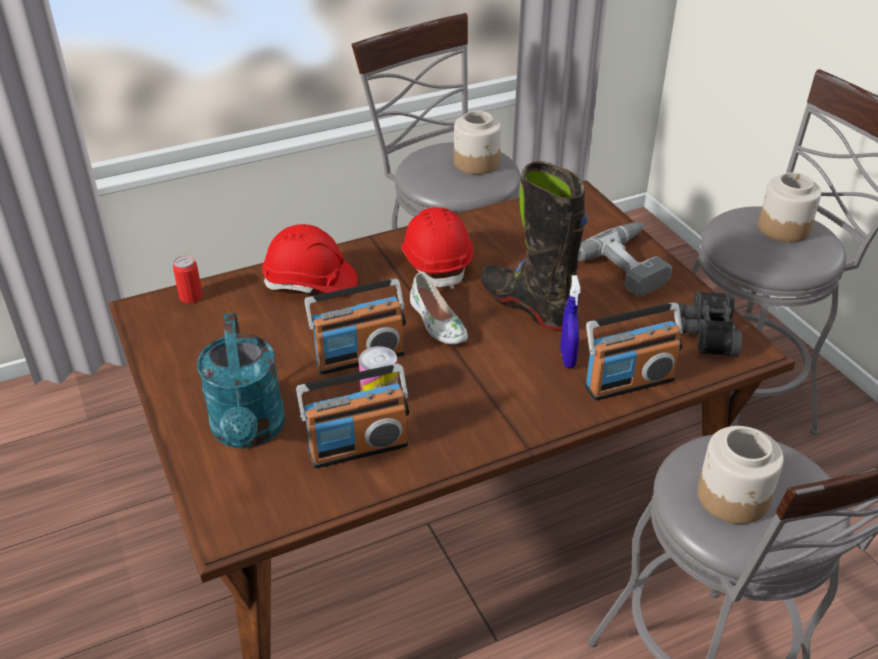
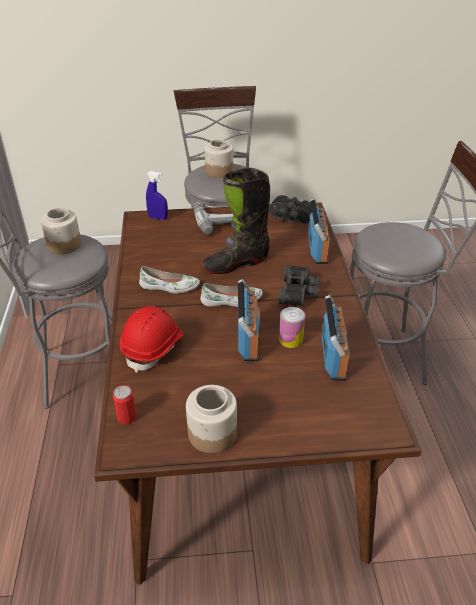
camera: 70 degrees left, 0 degrees up
(249, 432) = (301, 406): turquoise watering can -> none
(436, 262) = (169, 287): red hard hat -> white shoe
(496, 383) = (299, 292): none -> black binoculars
(567, 358) = (289, 263): blue spray bottle -> blue spray bottle (158, 218)
(733, 497) = (404, 247): jar -> jar (213, 433)

